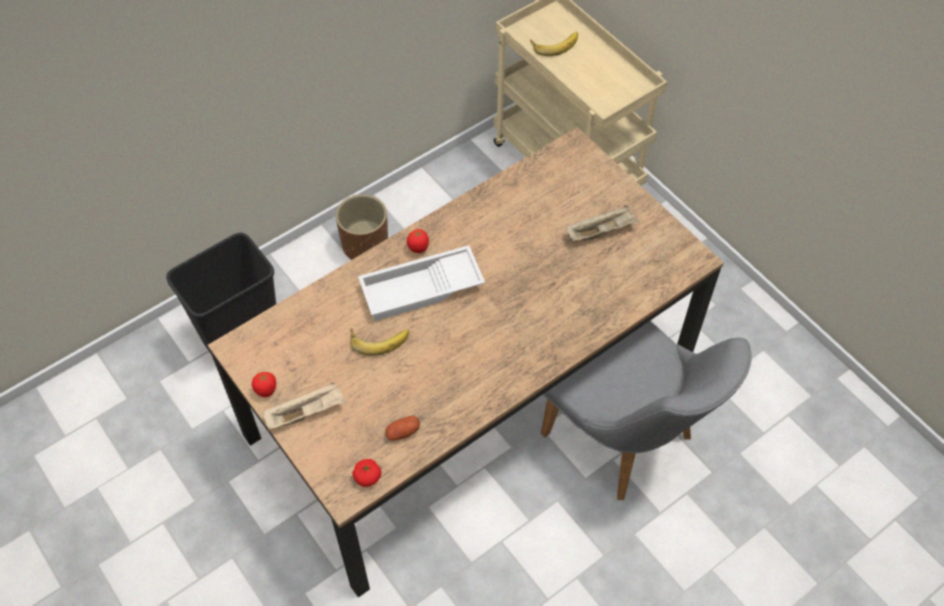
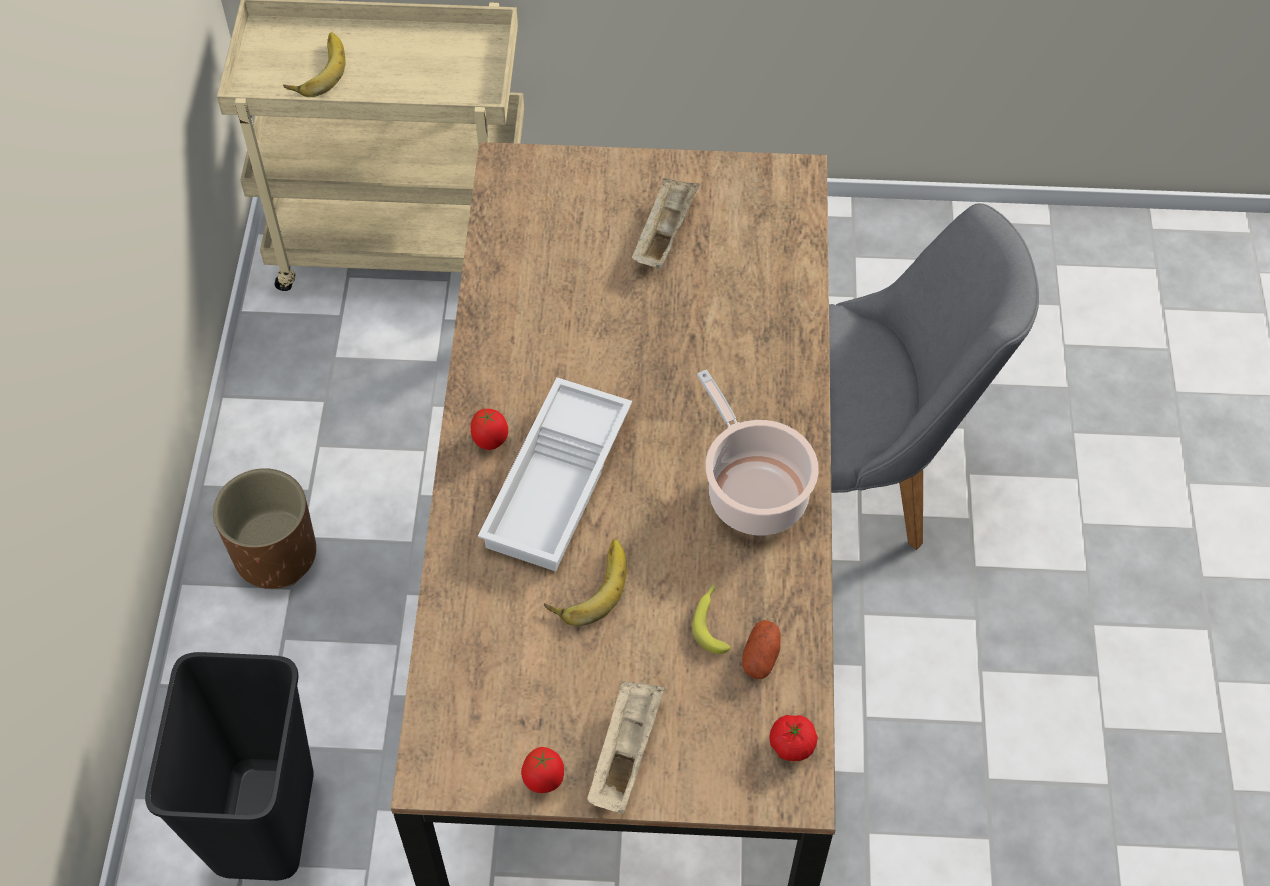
camera: 50 degrees left, 0 degrees up
(404, 399) = (712, 621): none -> banana
(490, 368) = (754, 491): none -> cooking pot

